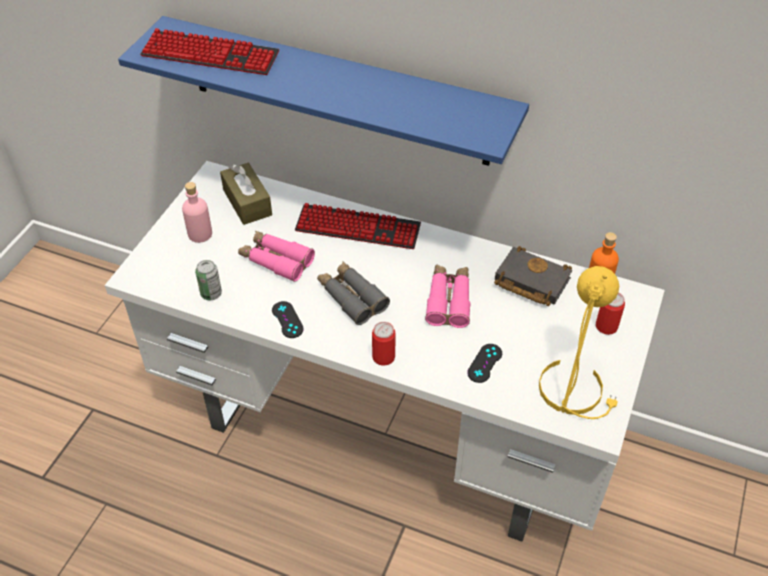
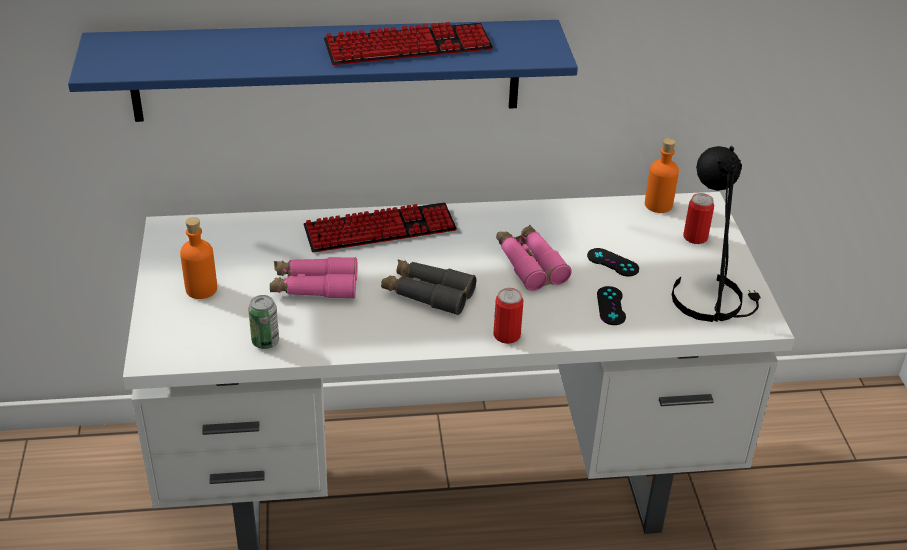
camera: 30 degrees left, 10 degrees down
(200, 234) = (201, 289): pink bottle -> orange bottle
(210, 55) = (180, 54): keyboard -> keyboard (408, 47)
(247, 202) = (232, 242): brown tissue box -> none
(287, 320) = (375, 337): black game controller -> black game controller (612, 262)
(529, 281) = (593, 223): black book -> none
(575, 389) = (711, 298): yellow table lamp -> black table lamp

